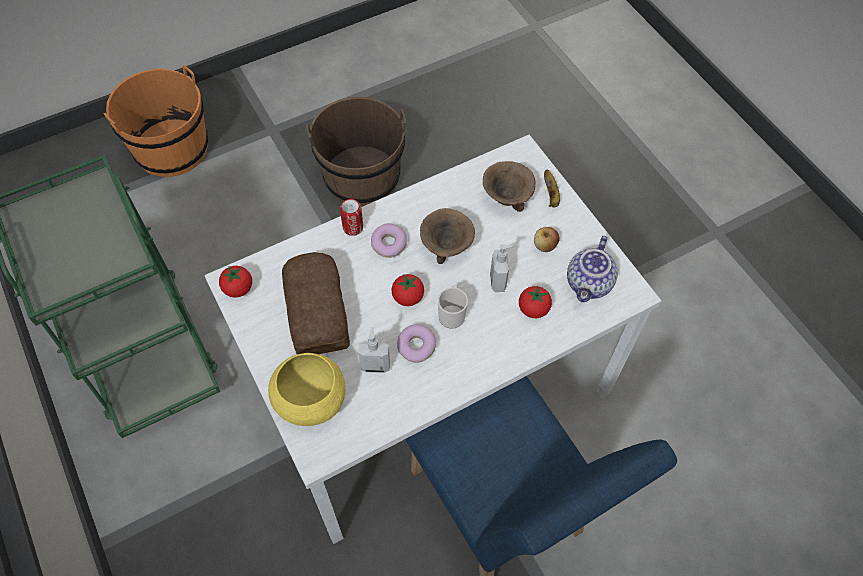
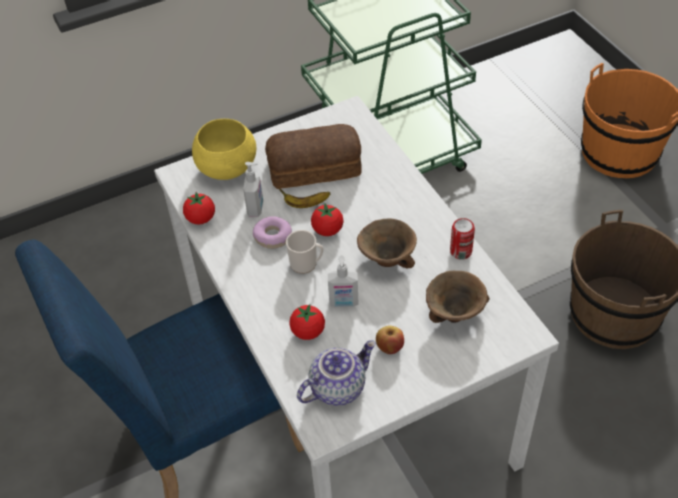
camera: 95 degrees right, 10 degrees down
(238, 289) = (342, 116): tomato -> tomato (201, 218)
(353, 228) = (410, 188): can -> can (460, 251)
(389, 244) = (391, 215): donut -> none
(551, 195) = (463, 358): banana -> banana (305, 204)
(589, 284) = (337, 387): teapot -> teapot turned 120 degrees clockwise

